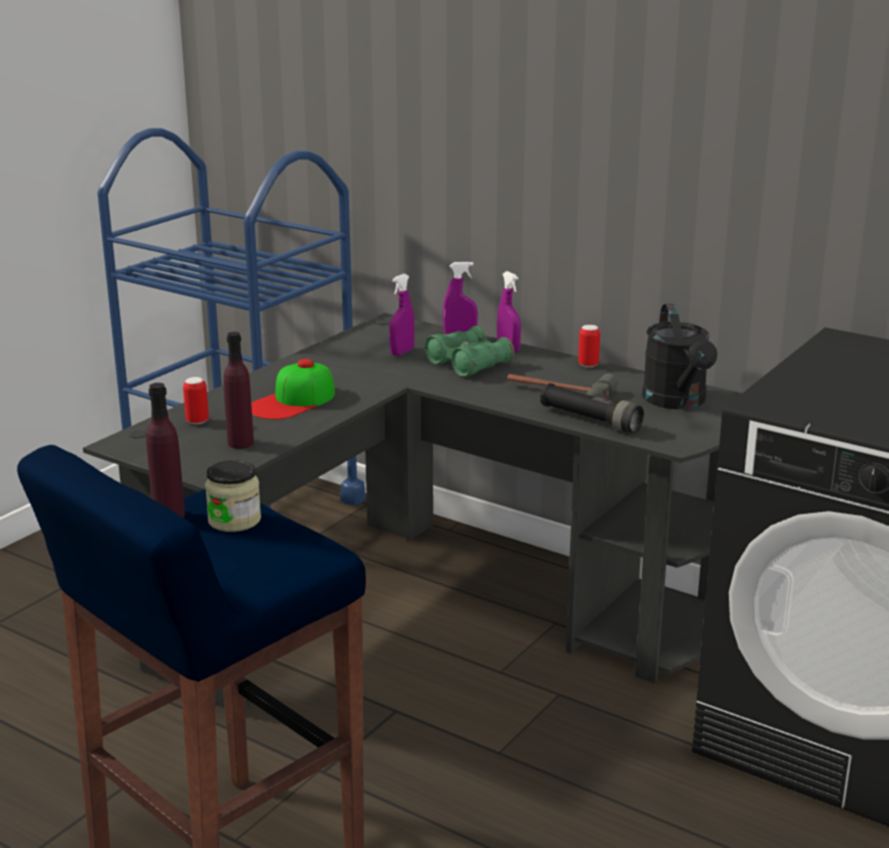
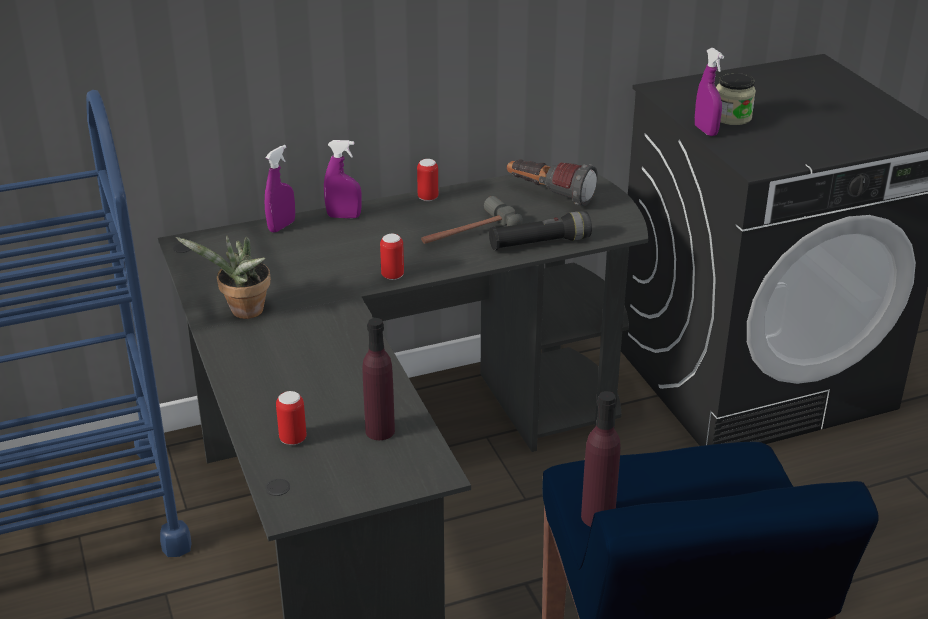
camera: 55 degrees left, 10 degrees up
(234, 520) = (643, 481): jar -> jar (732, 117)
(292, 401) = (315, 367): cap -> none
(329, 362) = (243, 312): none -> potted plant
(402, 352) = (275, 267): purple spray bottle -> purple spray bottle (706, 131)
(451, 388) = (392, 276): none -> can
(469, 364) = (351, 247): green binoculars -> none
(678, 402) = (549, 195): black watering can -> flashlight

